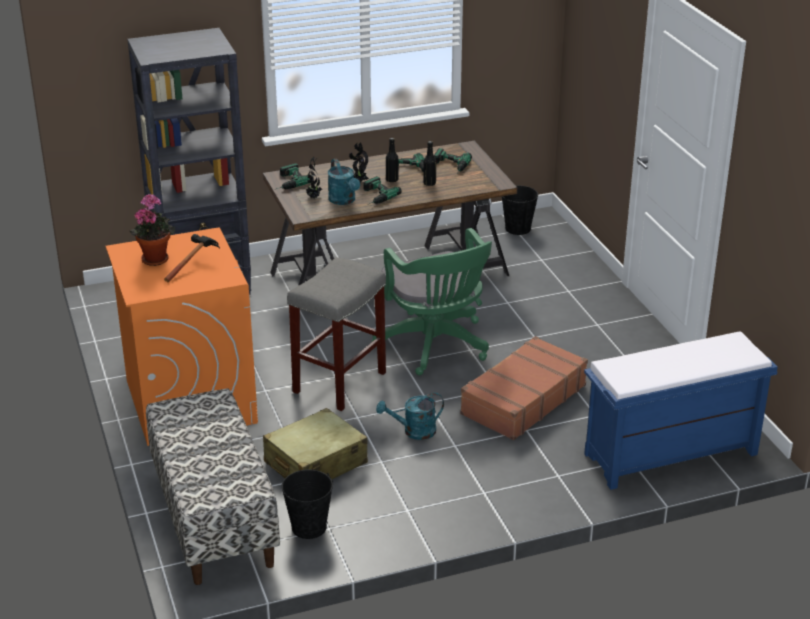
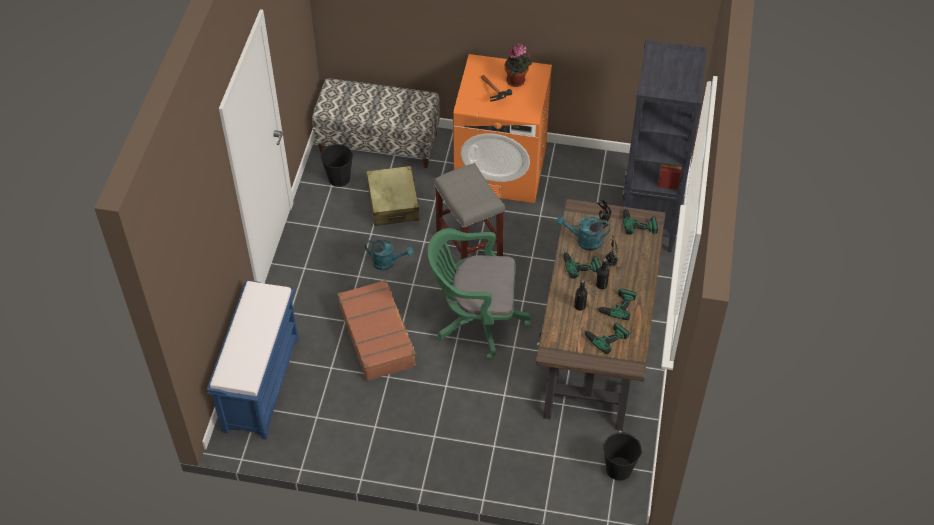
camera: 120 degrees right, 20 degrees up
(414, 432) = (387, 262): turquoise watering can -> turquoise watering can turned 90 degrees clockwise

